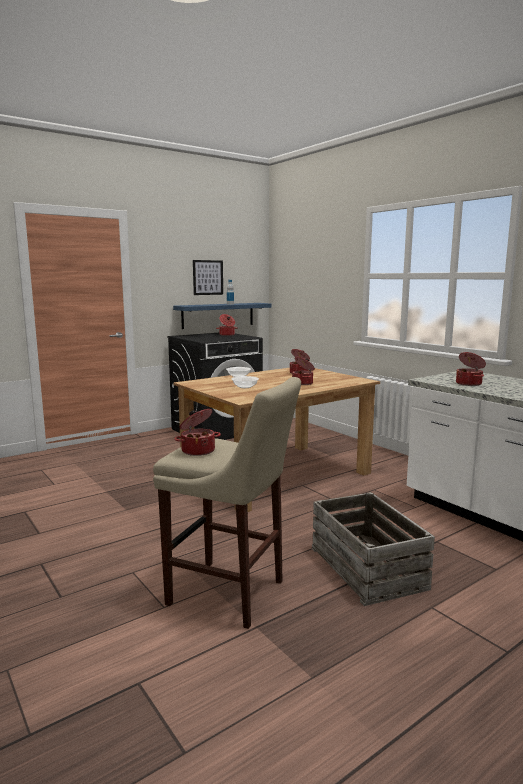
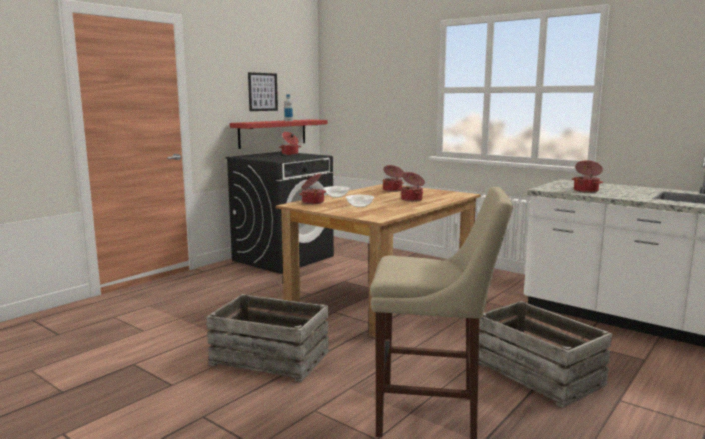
camera: 15 degrees left, 0 degrees up
(134, 519) = (270, 357): none -> crate
(198, 450) = (406, 268): cooking pot -> cooking pot (312, 202)
(218, 315) = (273, 133): blue shelf -> red shelf

